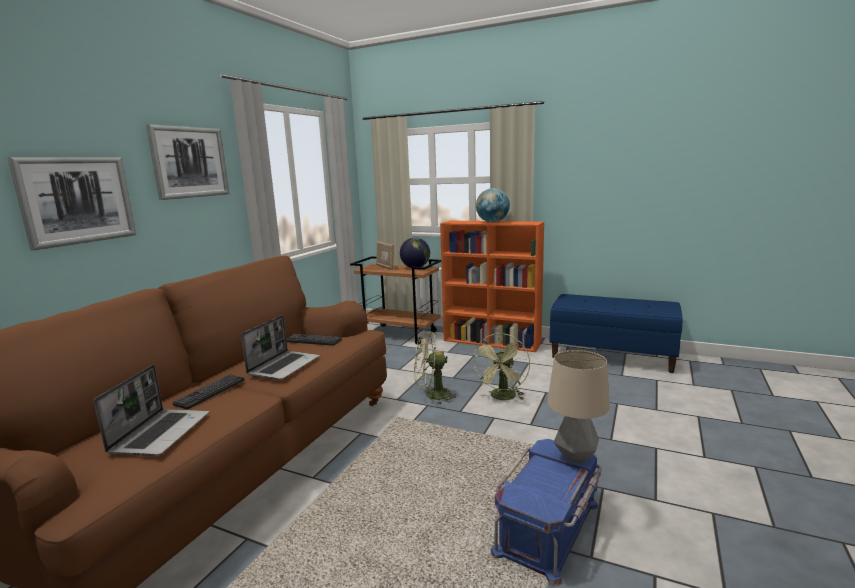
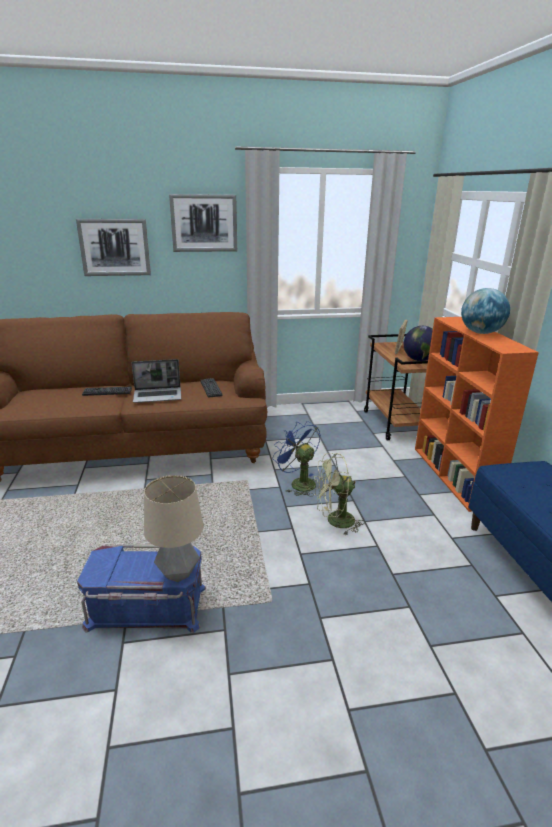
camera: 55 degrees right, 10 degrees up
(161, 433) = (51, 400): laptop -> none
(432, 395) = (298, 483): green fan -> blue fan

